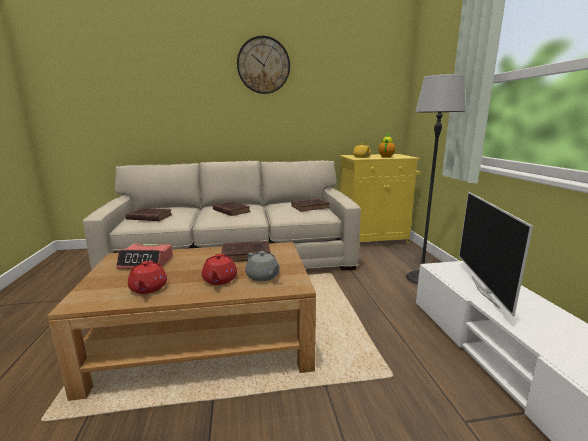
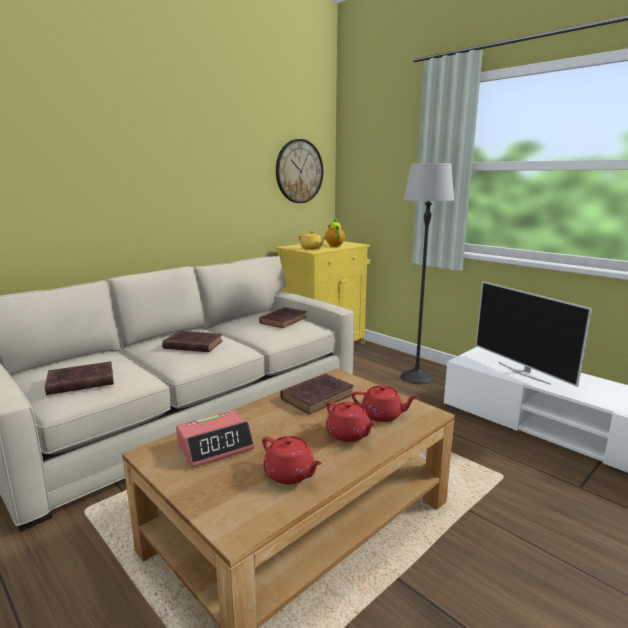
camera: 35 degrees left, 0 degrees up
(263, 65) = (178, 128): wall clock -> wall clock (299, 171)
(263, 276) = (382, 415): grey teapot -> red teapot

